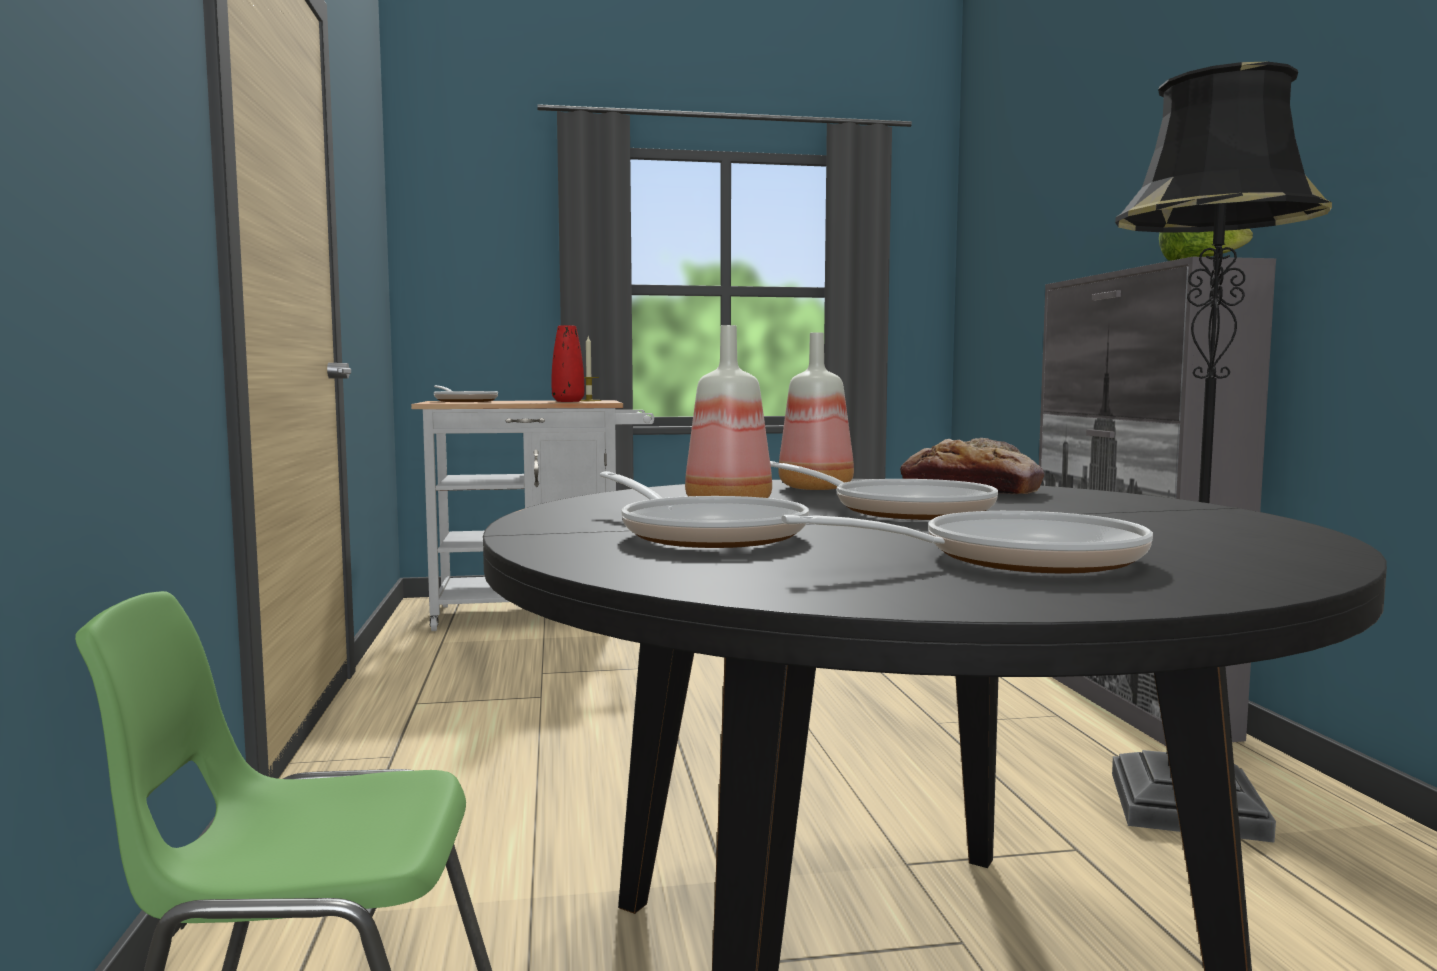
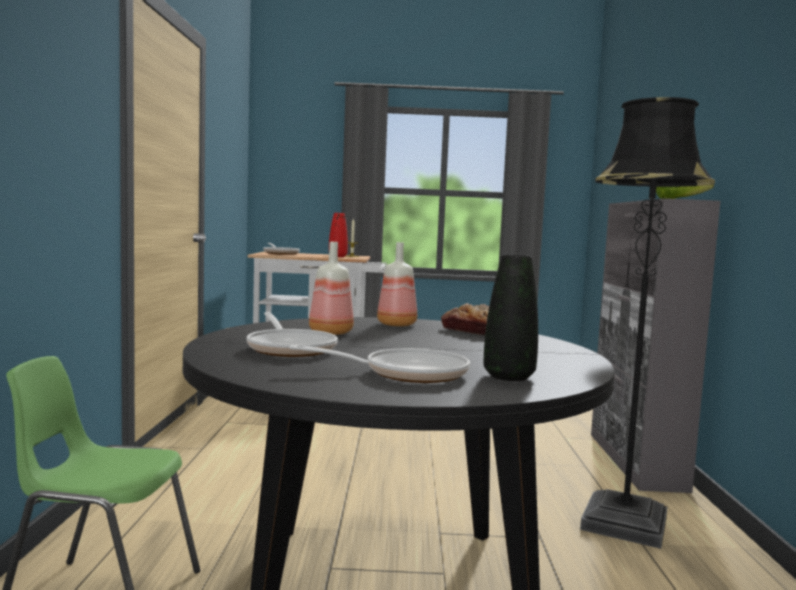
camera: 10 degrees right, 0 degrees up
(901, 510) = (412, 342): frying pan -> none
(1201, 551) = (508, 377): none -> black vase

